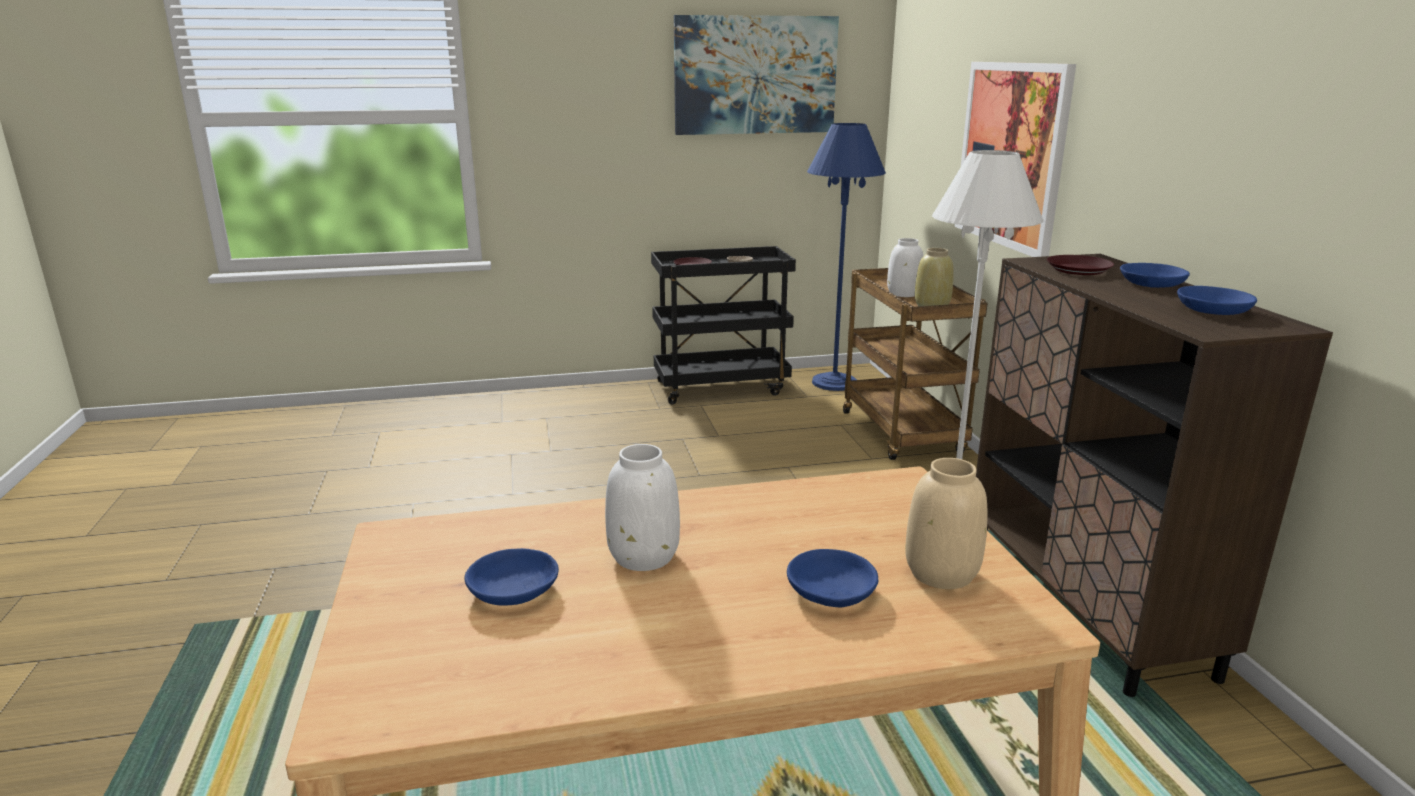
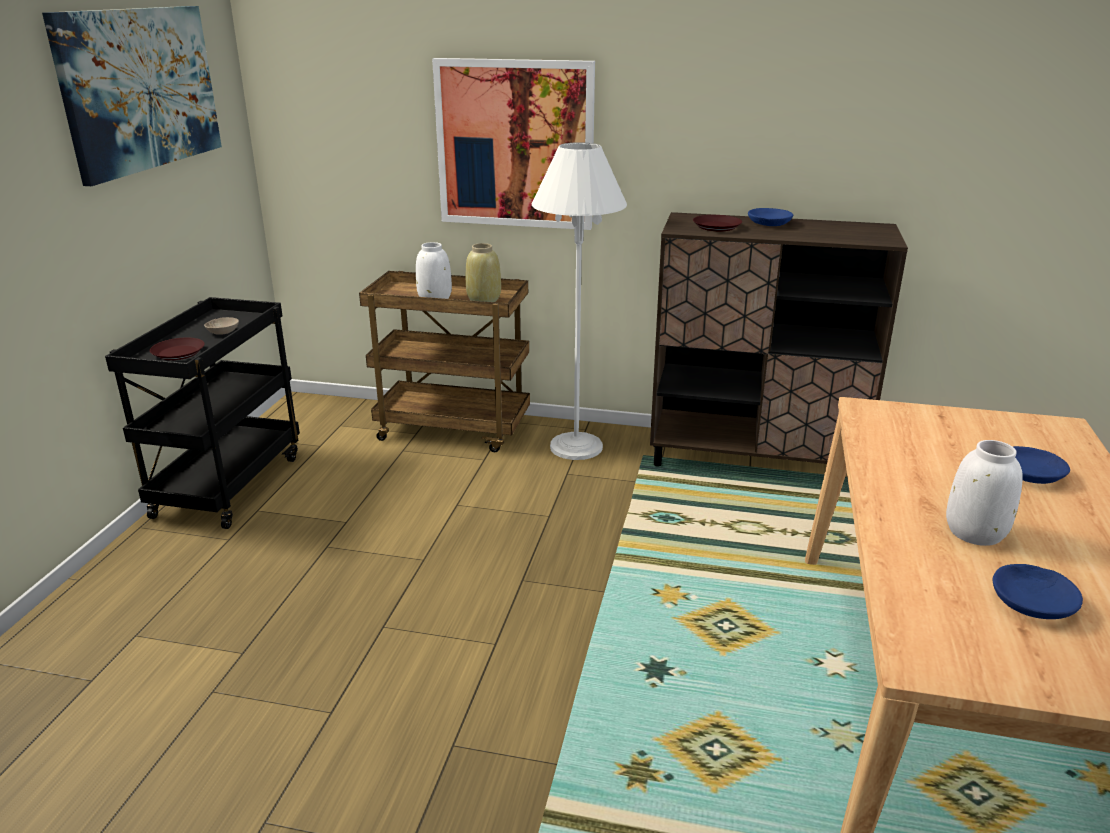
camera: 65 degrees left, 5 degrees up
(834, 382) = (308, 422): blue floor lamp -> none
(942, 574) = (1006, 435): beige vase -> none
(1212, 310) = (841, 229): blue bowl -> none

